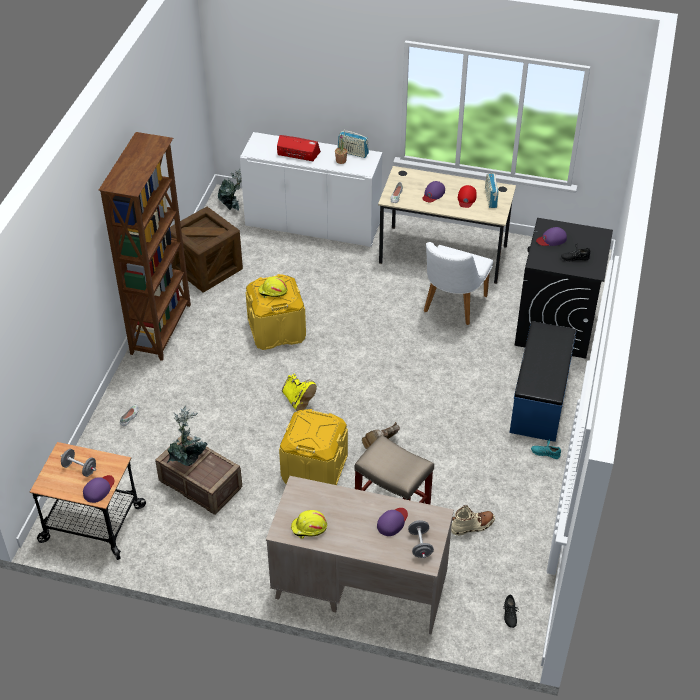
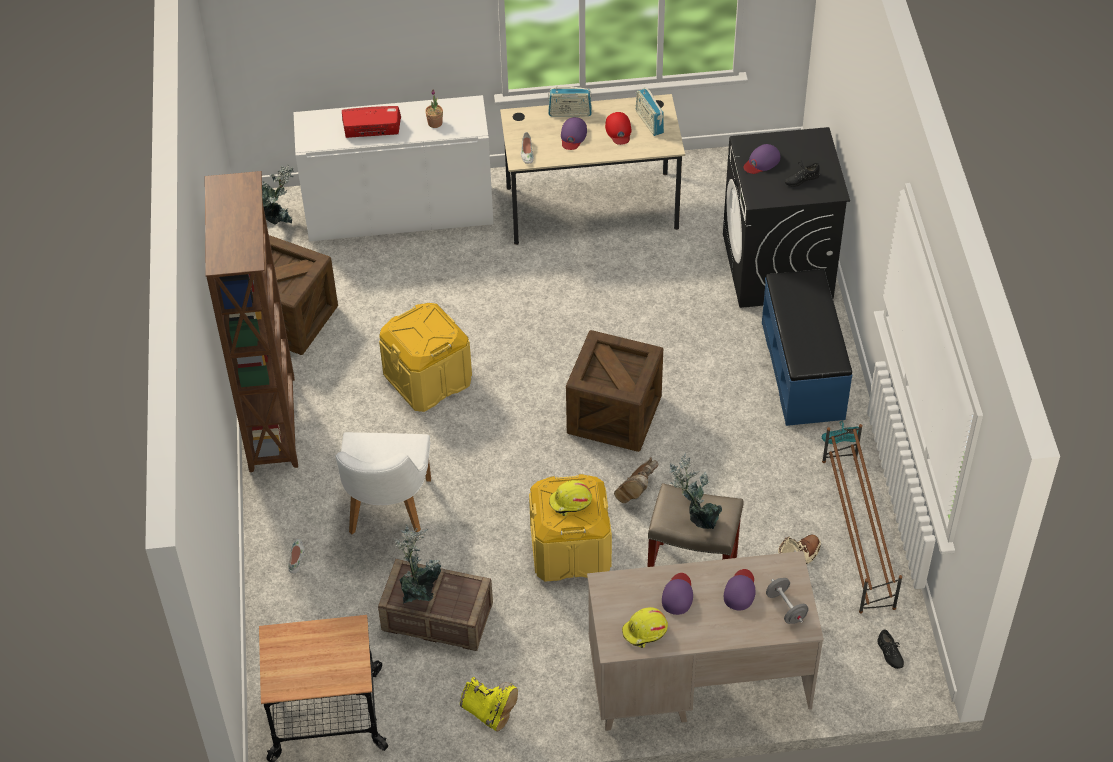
camera: 20 degrees left, 5 degrees up
(79, 468) = (309, 651): grey dumbbell -> none
(99, 489) = (349, 670): purple cap -> purple cap (678, 595)
(272, 291) = (422, 332): yellow hard hat -> yellow hard hat (570, 502)
(298, 401) = (505, 467): yellow boot -> yellow boot (489, 713)
(353, 153) = (444, 107): radio -> radio (570, 113)
(390, 389) = (614, 414): none -> crate
(392, 464) = (695, 516): none -> potted plant
(451, 307) = (637, 278): white chair -> white chair (387, 513)
(526, 522) = (857, 533): none -> brown shoe rack

